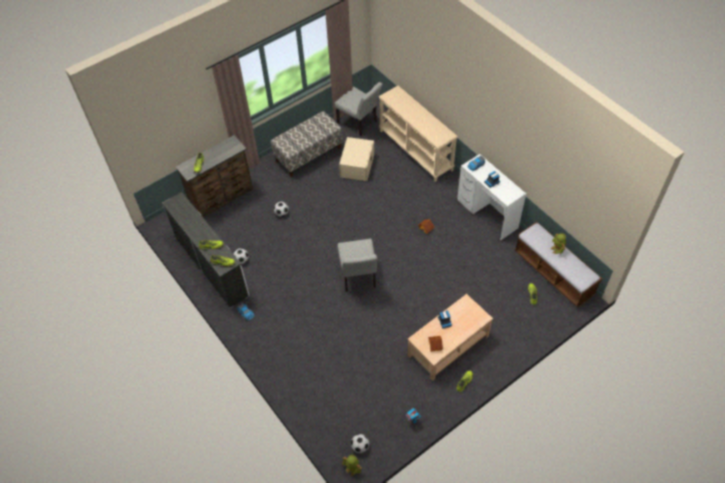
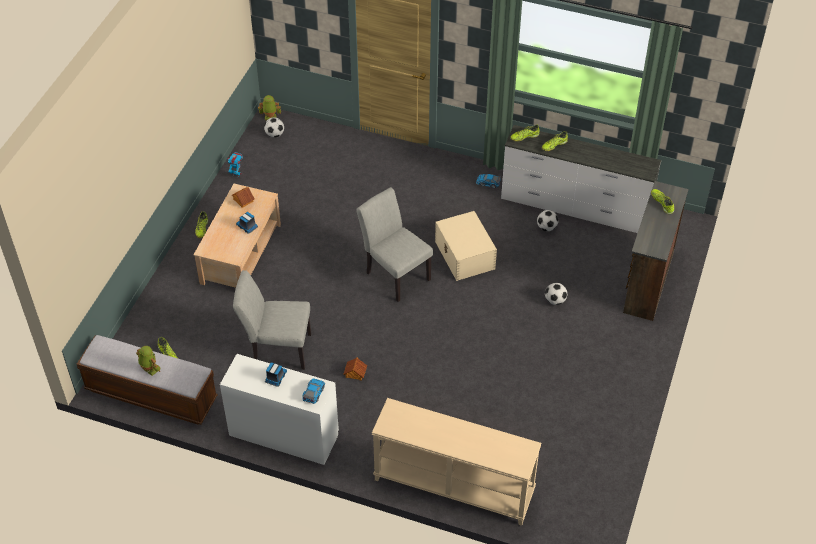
camera: 145 degrees right, 5 degrees down
(308, 154) = (600, 397): bench -> none
(357, 165) = (518, 417): beige storage box -> beige storage box (464, 255)
(359, 123) = (574, 488): grey chair -> grey chair (277, 349)

